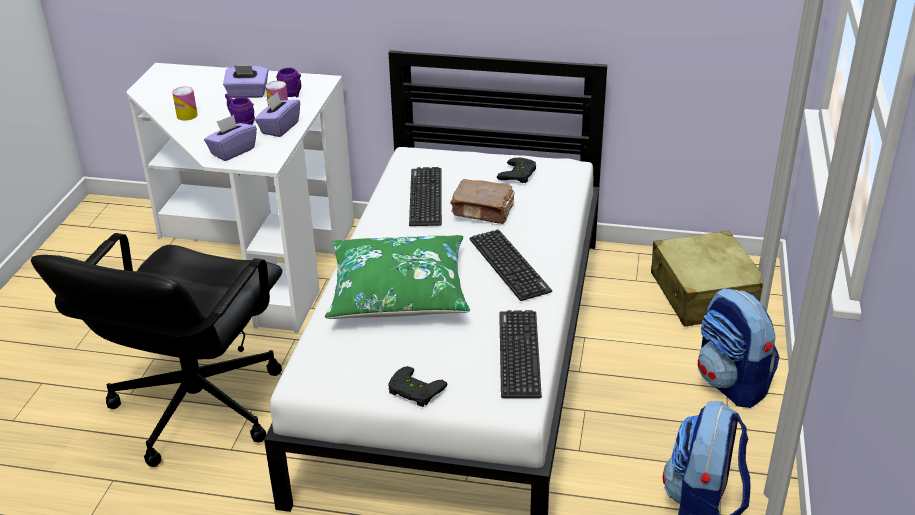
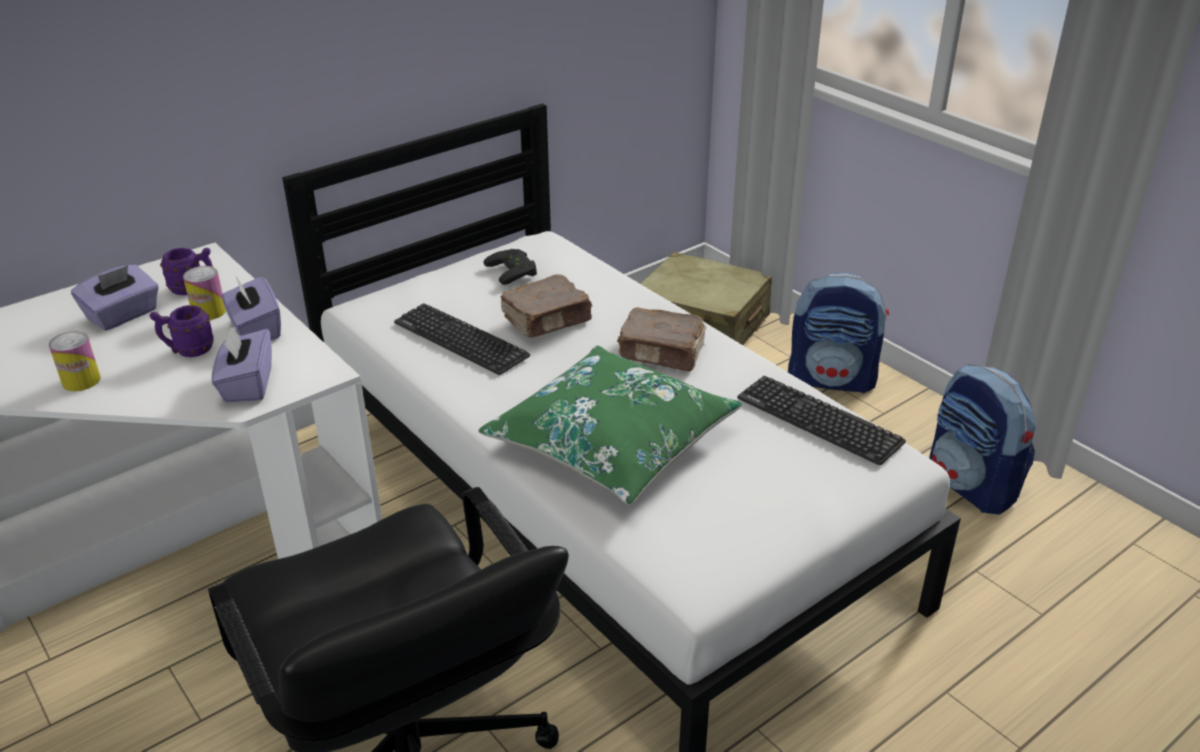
camera: 50 degrees left, 0 degrees up
(413, 391) = (808, 516): black game controller -> none
(509, 265) = (662, 353): keyboard -> brown book

